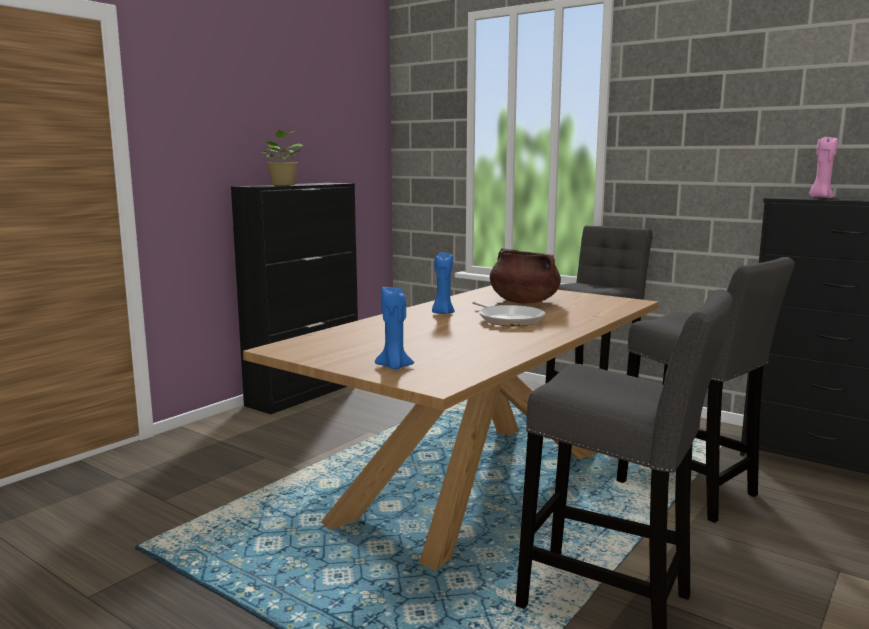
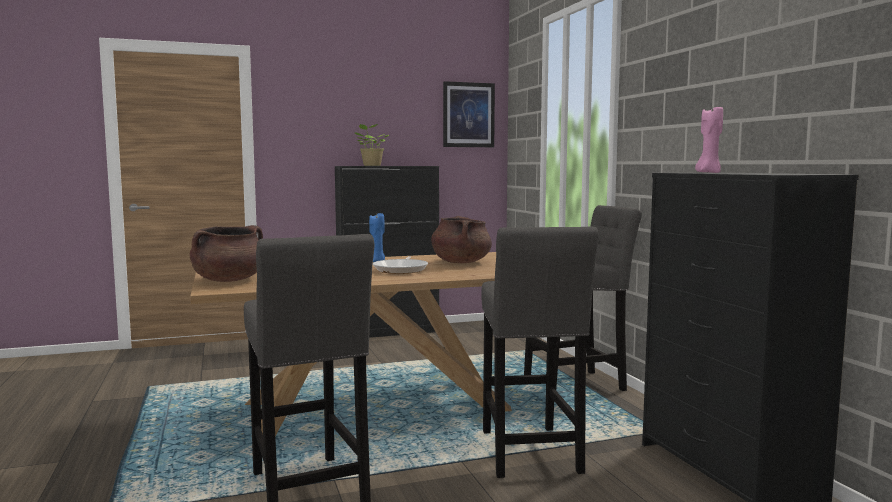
camera: 35 degrees right, 5 degrees down
(359, 119) = (468, 115): none -> picture
(394, 367) = (229, 280): blue candle -> brown cooking pot

